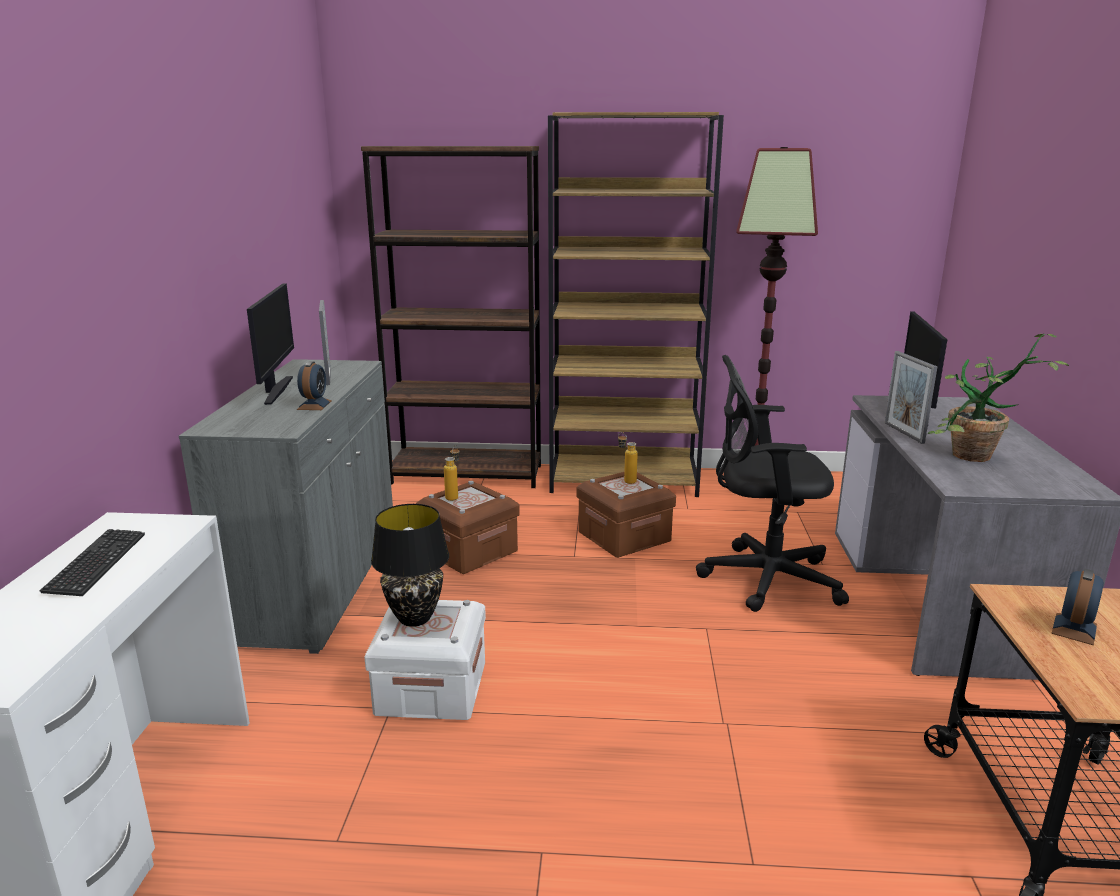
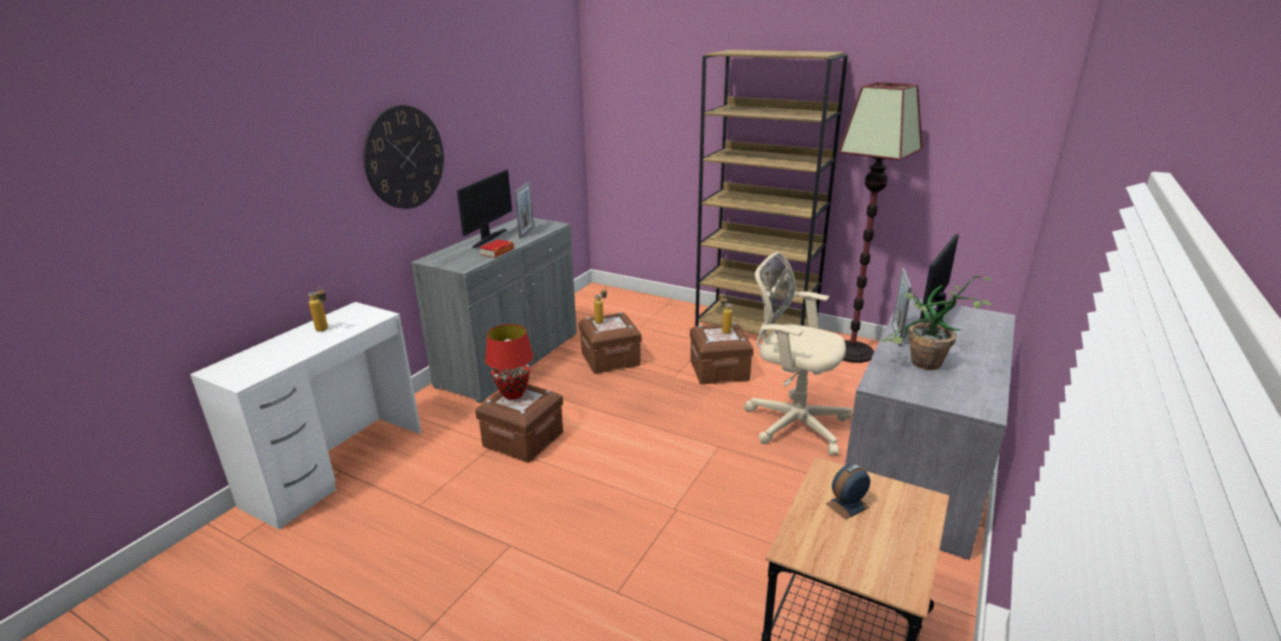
camera: 25 degrees right, 5 degrees up
(96, 564) = (325, 330): keyboard -> bottle
(155, 257) = (404, 157): none -> wall clock
(314, 405) = (497, 252): alarm clock -> book
(415, 618) = (514, 394): black table lamp -> red table lamp
(431, 688) = (523, 439): white storage box -> brown storage box
(467, 474) = (651, 305): brown bookcase -> none
(763, 578) = (792, 422): black office chair -> beige office chair

